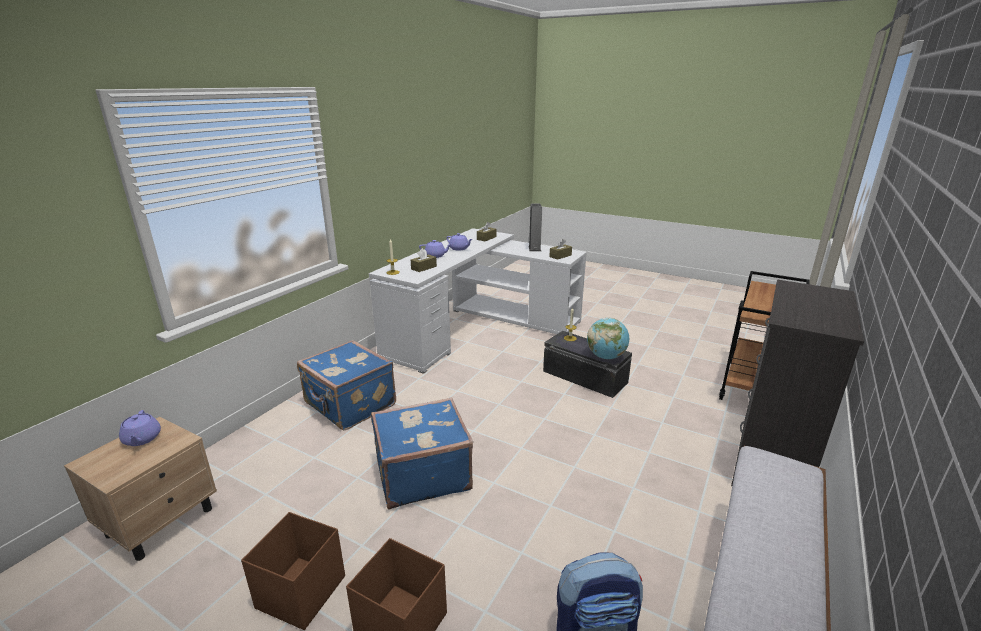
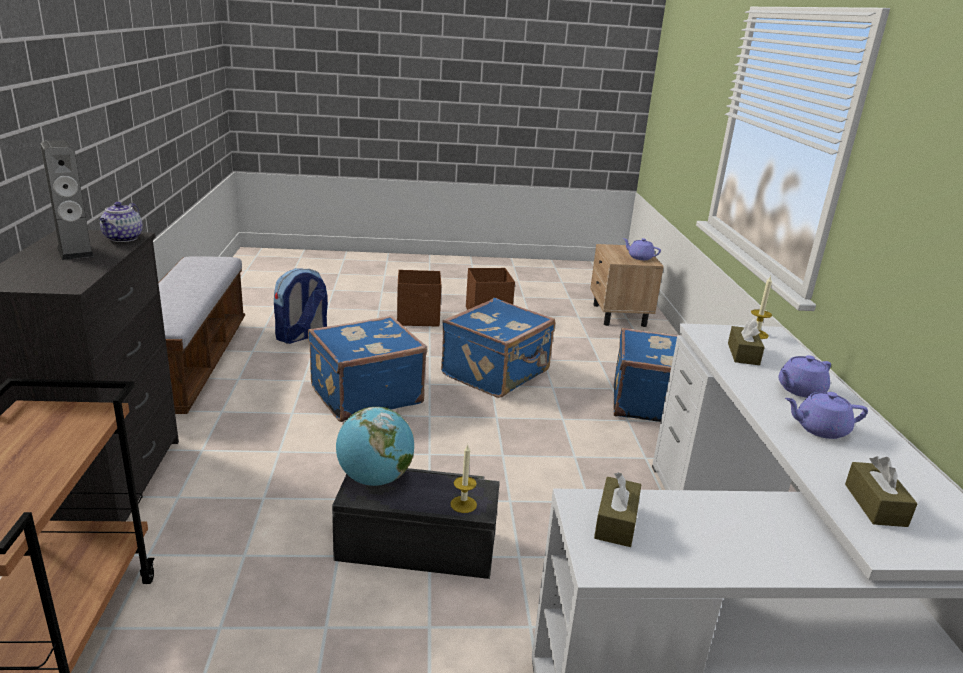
camera: 145 degrees right, 0 degrees up
(534, 248) = (729, 544): speaker -> speaker (75, 252)
(560, 488) = (365, 394): none -> blue suitcase
(790, 318) = (123, 238): none -> teapot

